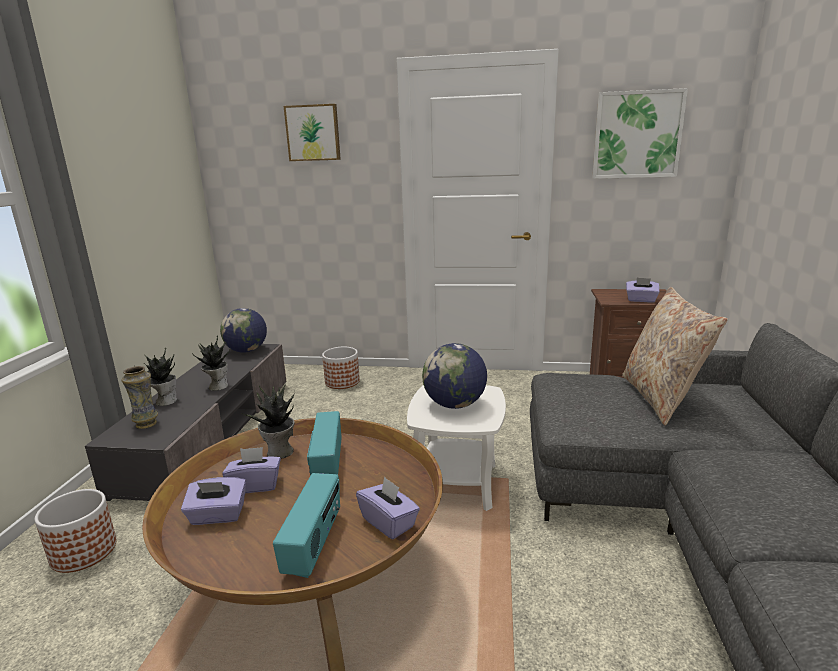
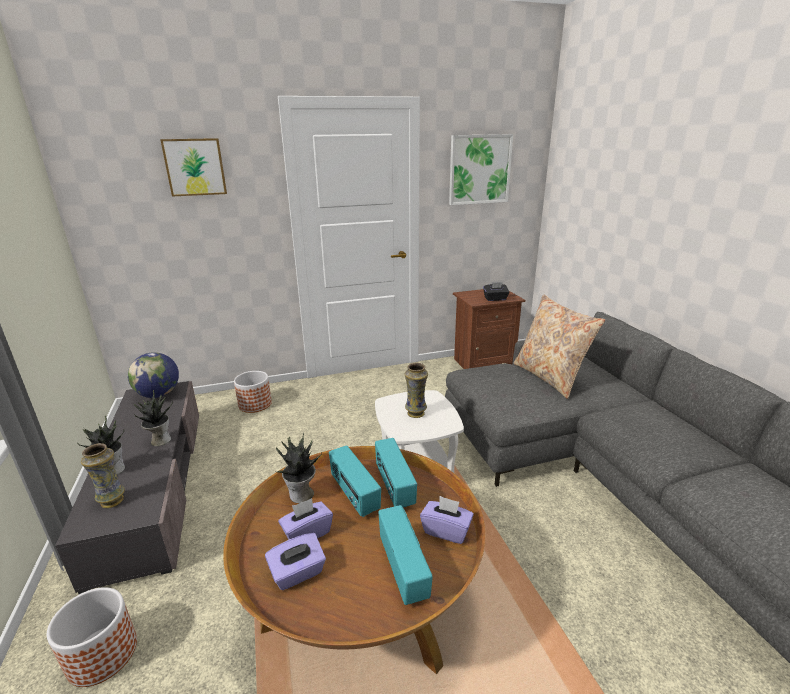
camera: 25 degrees left, 5 degrees up
(371, 468) = (394, 487): none -> radio
(455, 405) = (416, 413): globe -> vase
(641, 300) = (495, 299): purple tissue box -> black tissue box

